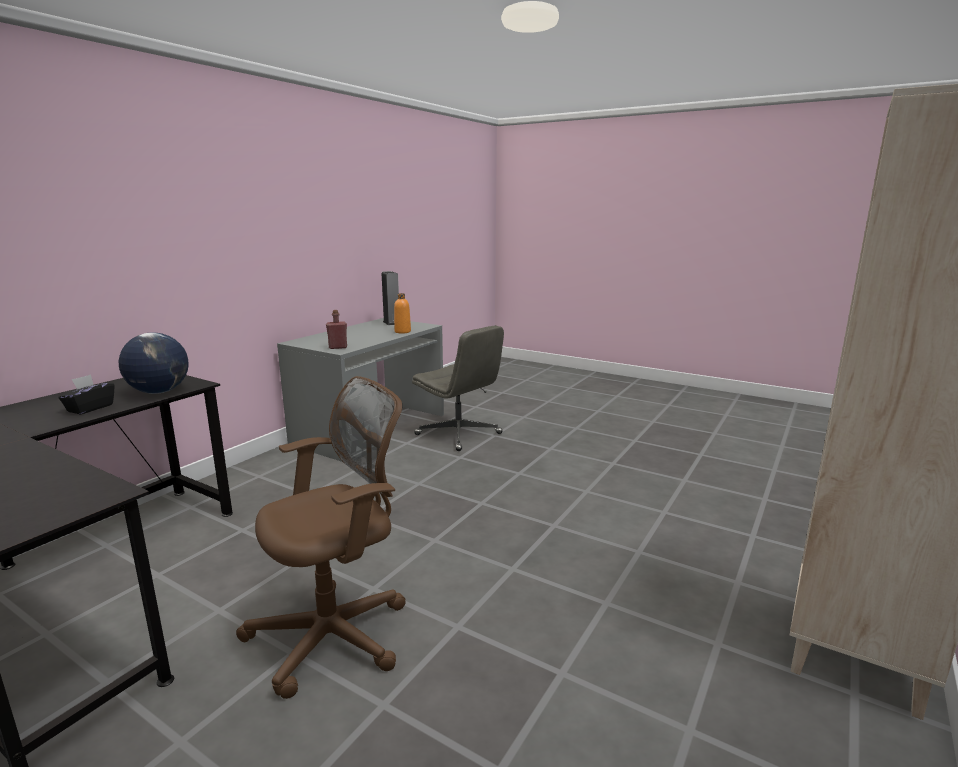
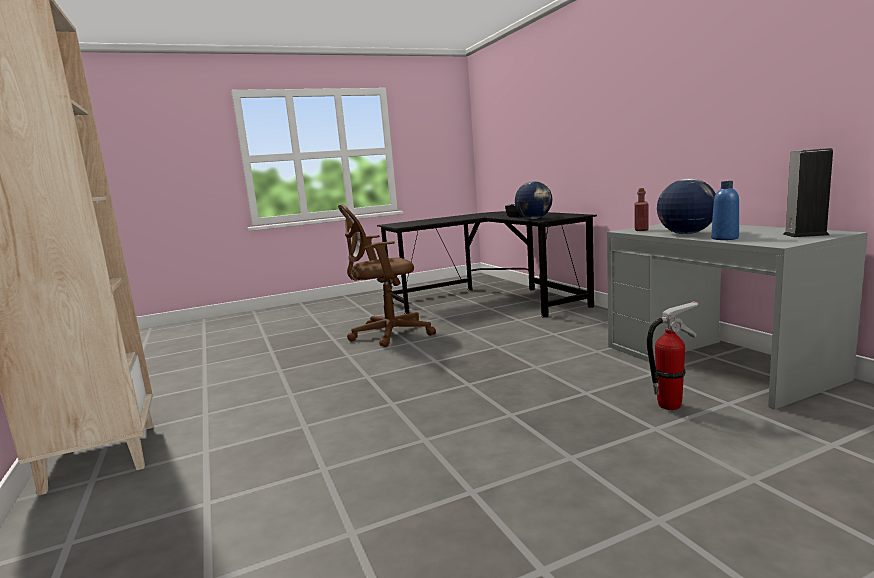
camera: 125 degrees right, 5 degrees down
(337, 634) = (387, 334): brown office chair -> brown office chair turned 75 degrees clockwise
(375, 338) = (685, 234): none -> globe
(402, 332) = (724, 238): orange bottle -> blue bottle
(459, 434) = (670, 405): grey office chair -> fire extinguisher

